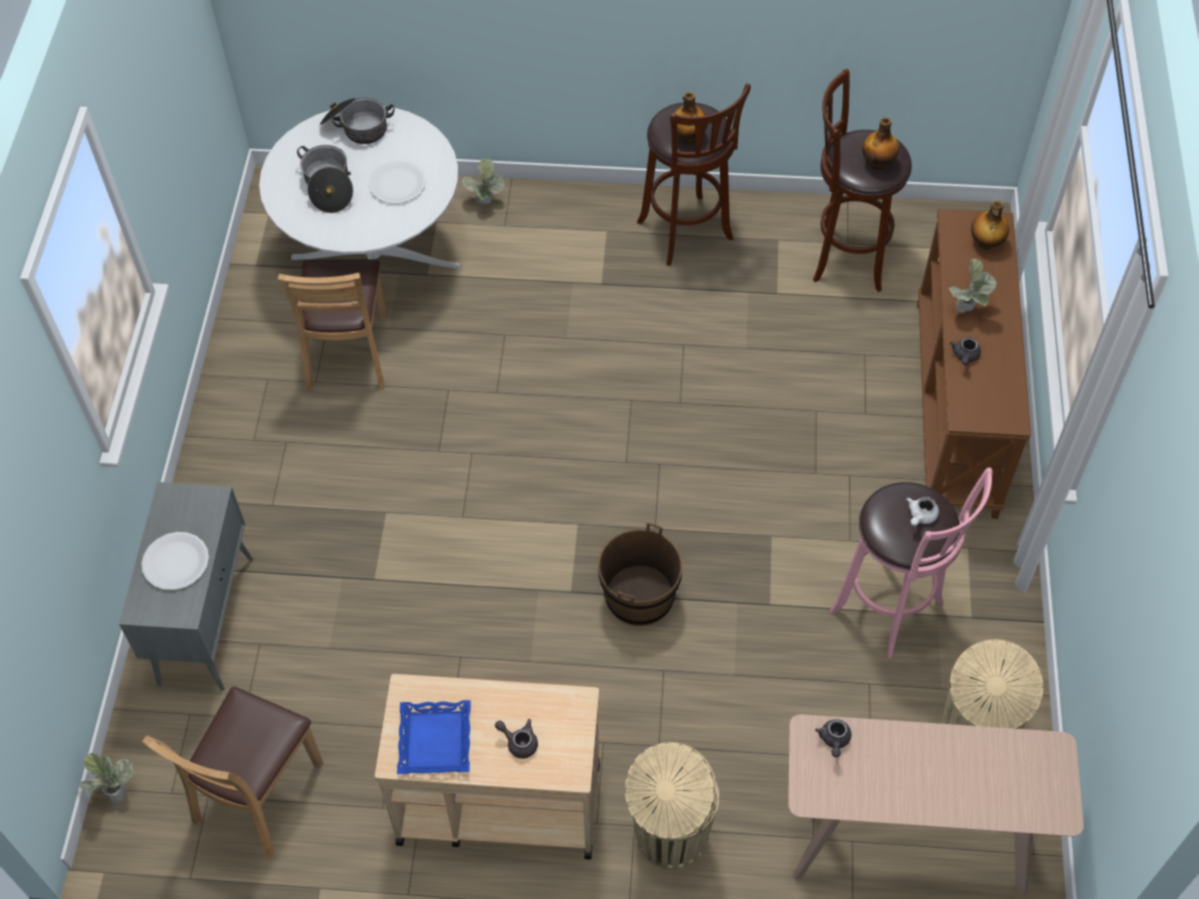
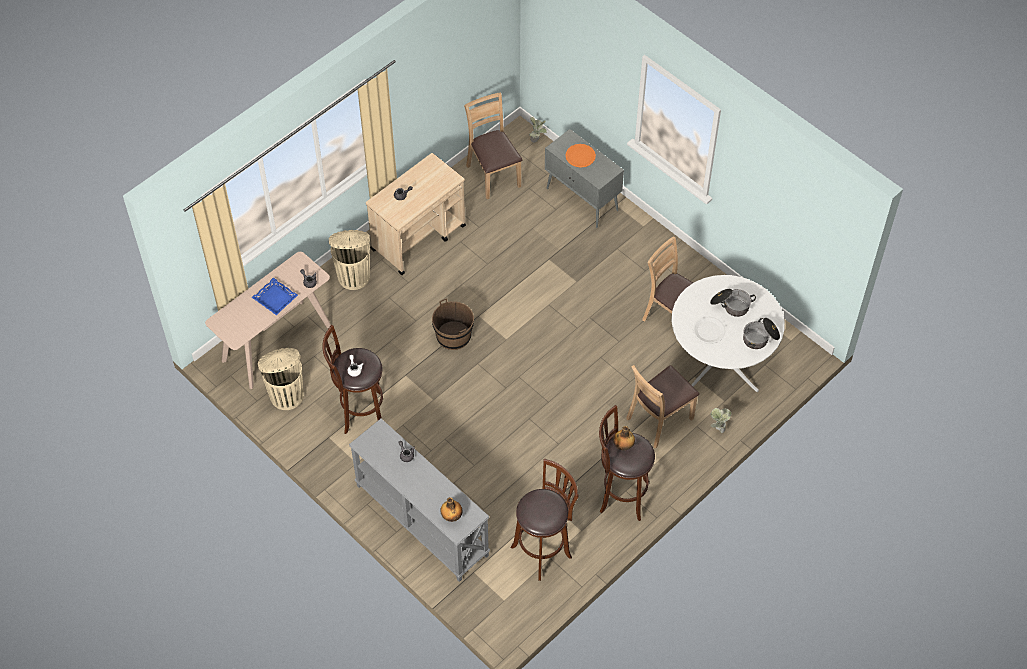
camera: 130 degrees right, 0 degrees up
(176, 562) = (580, 156): white plate -> orange plate
(434, 740) = (427, 174): blue tray -> blue tray (275, 298)
(534, 267) = (659, 420): none -> brown chair
(878, 163) = (534, 508): bottle -> none
(891, 610) = (360, 413): pink stool -> brown stool
(957, 407) = (420, 520): brown console table -> grey console table
(968, 310) = (426, 476): potted plant -> none

